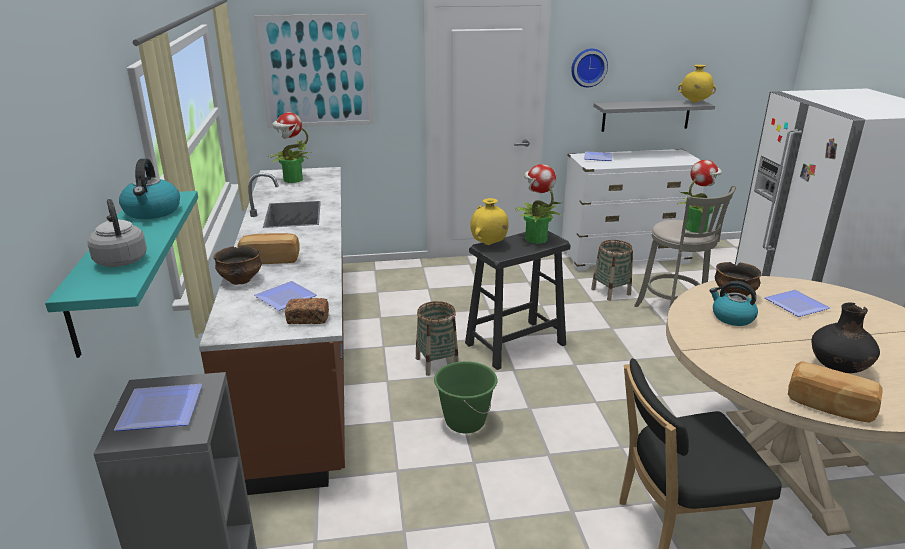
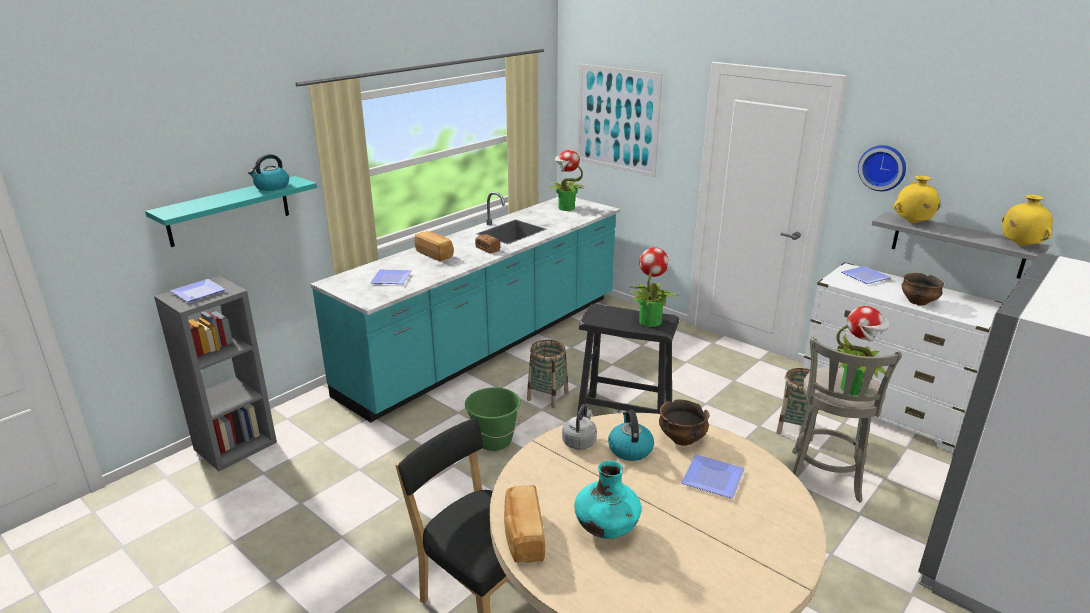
camera: 50 degrees right, 0 degrees up
(121, 259) = (202, 204): grey kettle -> grey kettle (580, 441)
(240, 280) = (396, 259): bowl -> bowl (918, 302)
(304, 352) = (488, 344): brown counter -> turquoise counter
(308, 319) = (373, 295): bread -> bread (487, 249)
(488, 244) = (605, 309): yellow vase -> yellow vase (912, 223)
(838, 368) = (606, 529): black vase -> turquoise vase

